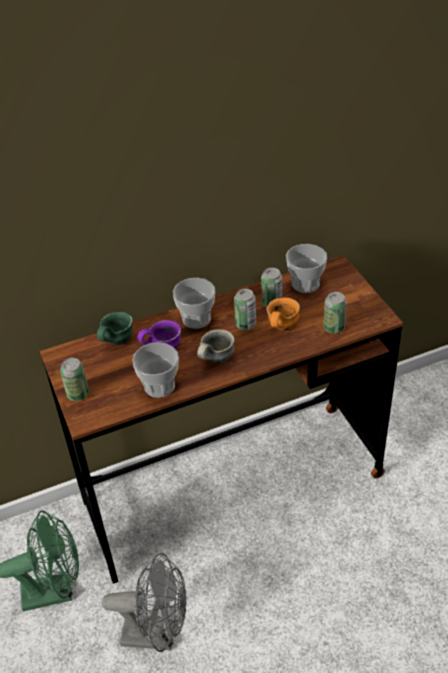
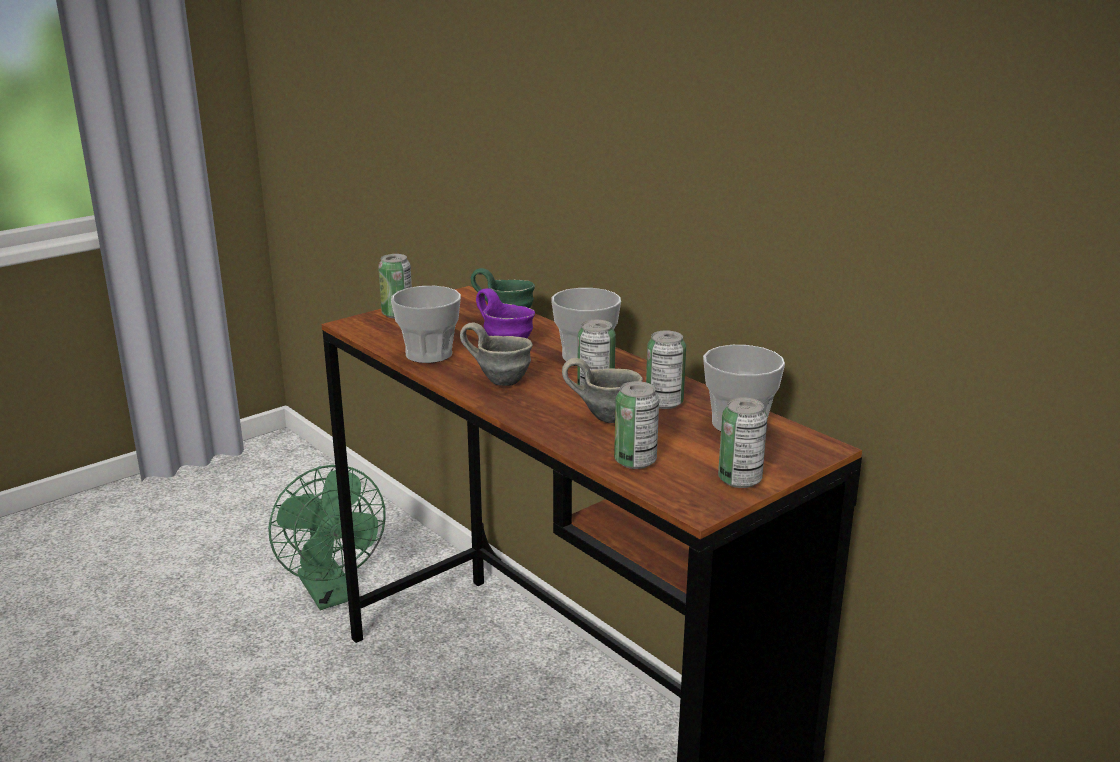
camera: 70 degrees right, 20 degrees down
(157, 634) = (276, 700): grey fan -> none
(280, 327) = (605, 417): orange mug -> grey mug
(362, 299) = (739, 480): none -> can

